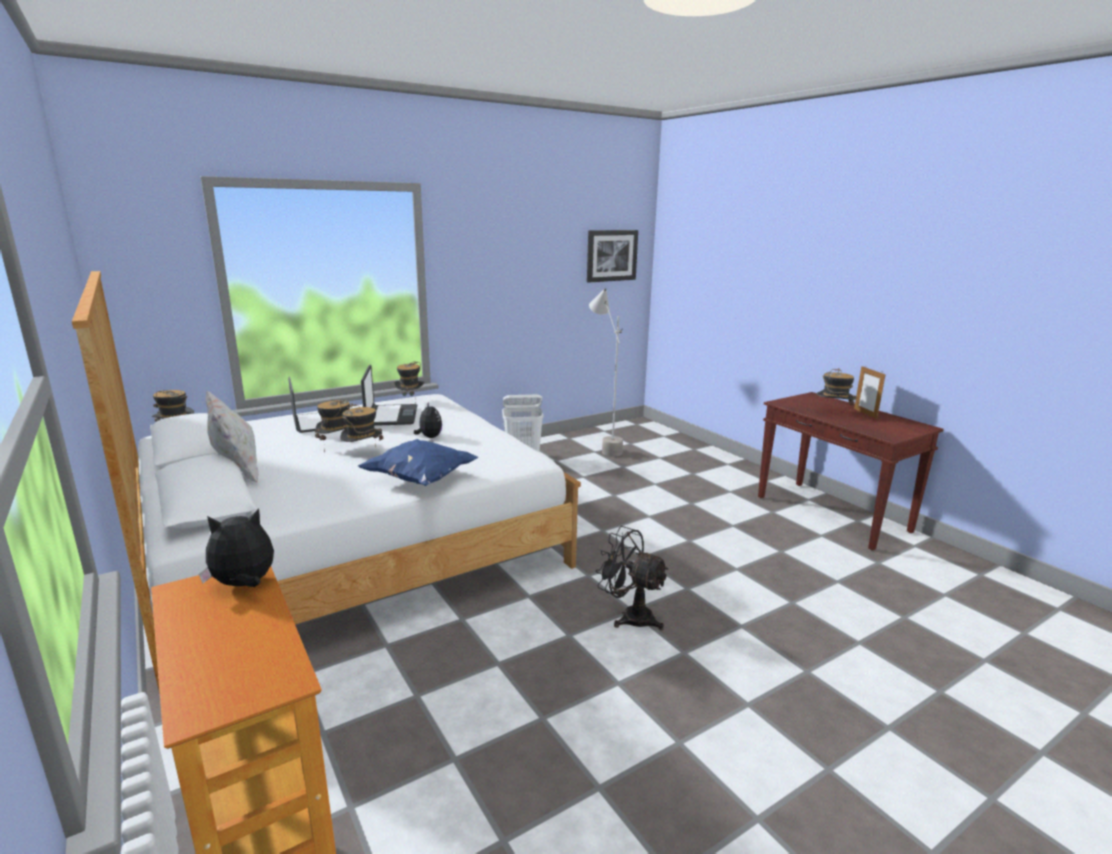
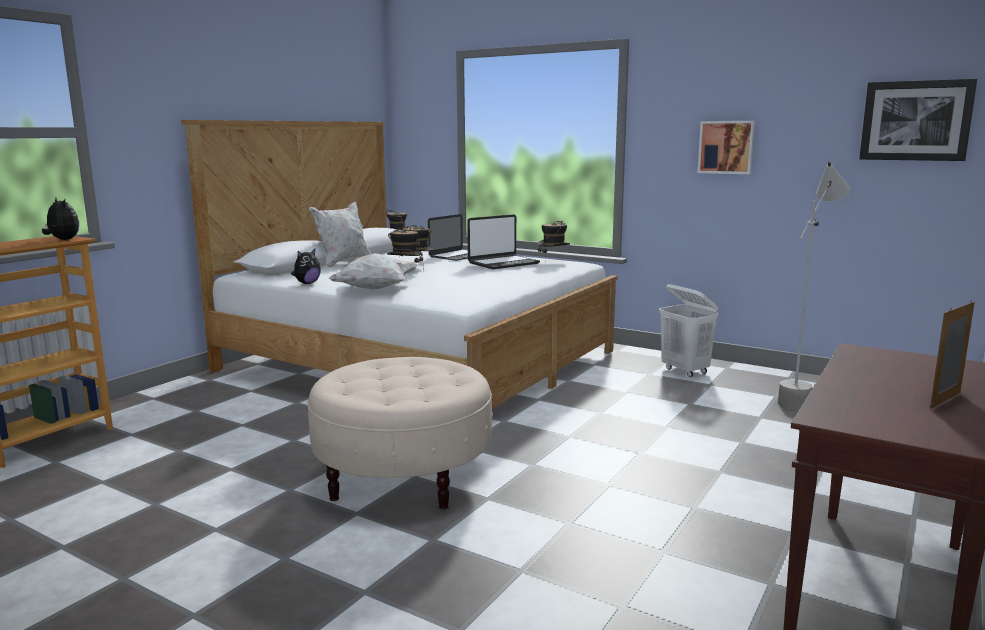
camera: 65 degrees right, 5 degrees down
(421, 479) = (375, 289): blue pillow -> white pillow
(429, 437) = (472, 277): plush toy -> plush toy (307, 283)
(507, 279) = (726, 147): none -> picture
(630, 616) = (403, 477): black fan -> beige ottoman
(833, 412) = (889, 380): hat -> none

